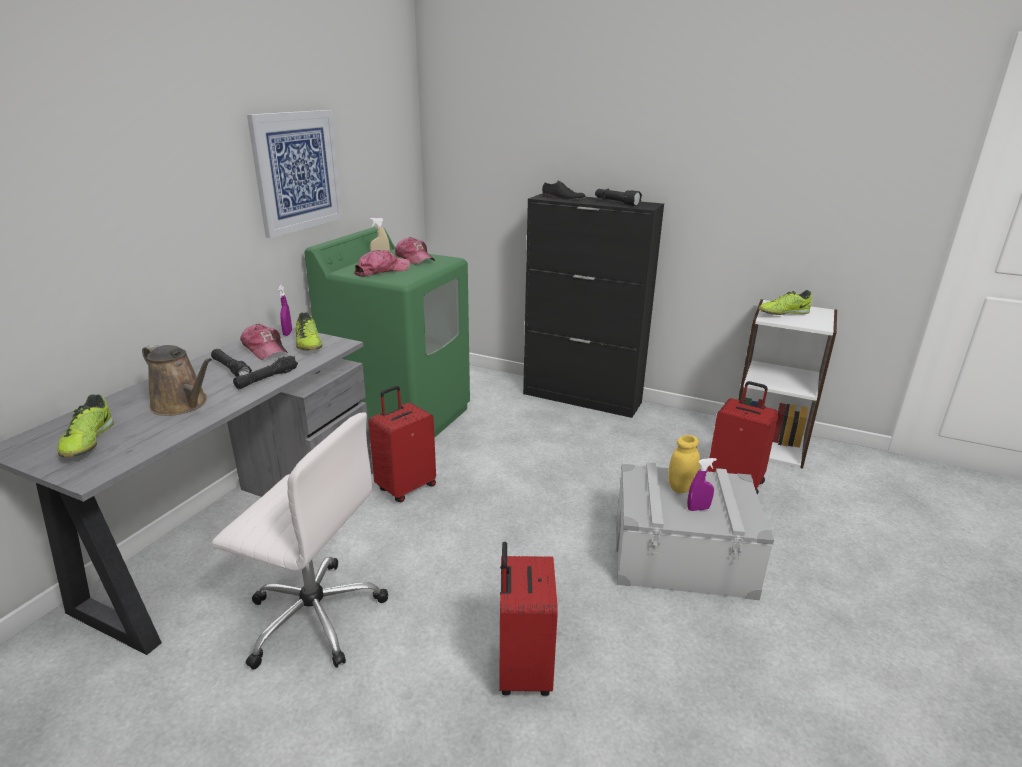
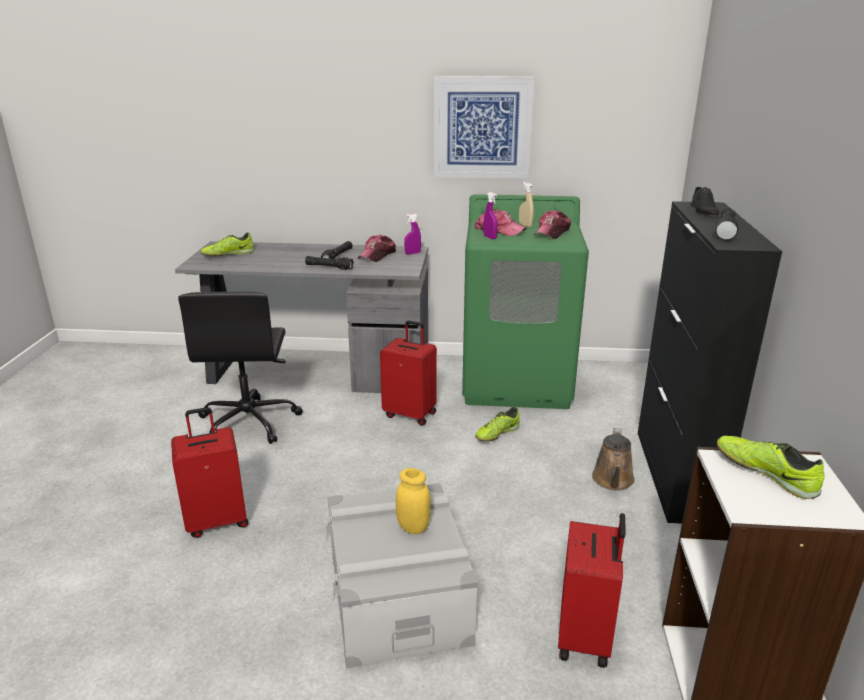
camera: 70 degrees right, 0 degrees up
(182, 405) = (280, 259): brown watering can -> brown watering can (613, 481)
(308, 344) = (397, 263): shoe -> shoe (497, 433)
(313, 616) = (249, 421): white office chair -> black office chair
(698, 508) = (377, 542): purple spray bottle -> purple spray bottle (490, 237)

